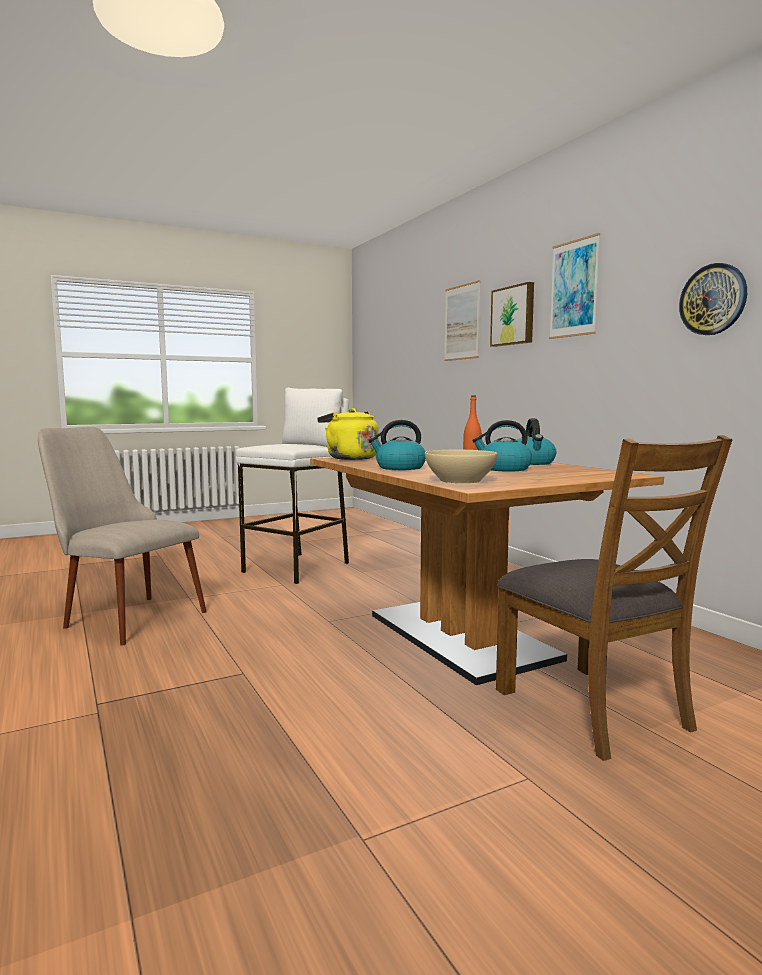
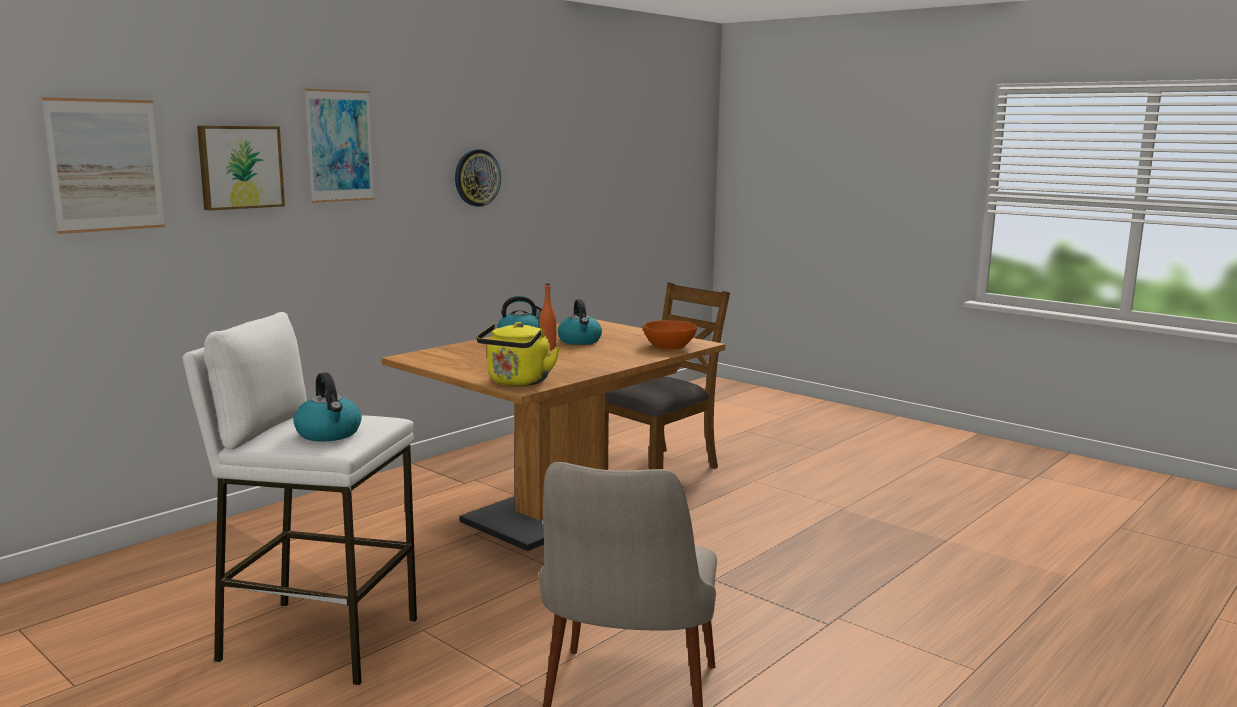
camera: 110 degrees left, 5 degrees up
(399, 468) = (600, 362): kettle -> kettle (329, 434)
(459, 480) = (669, 346): beige bowl -> orange bowl

